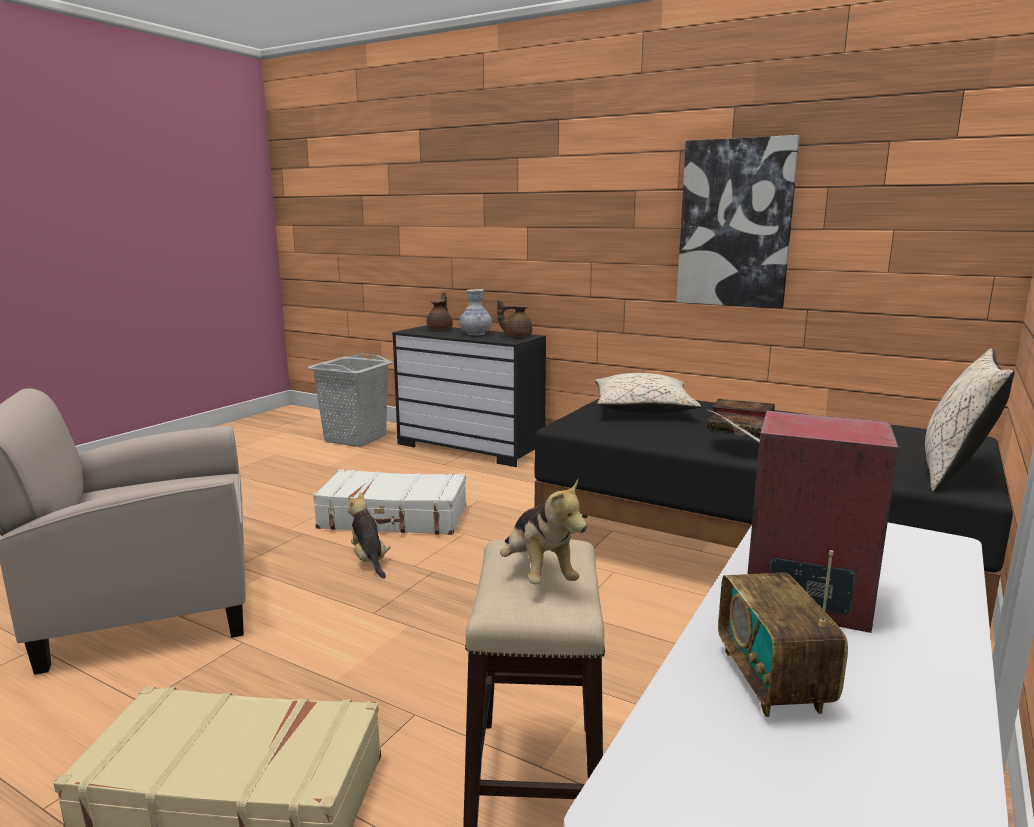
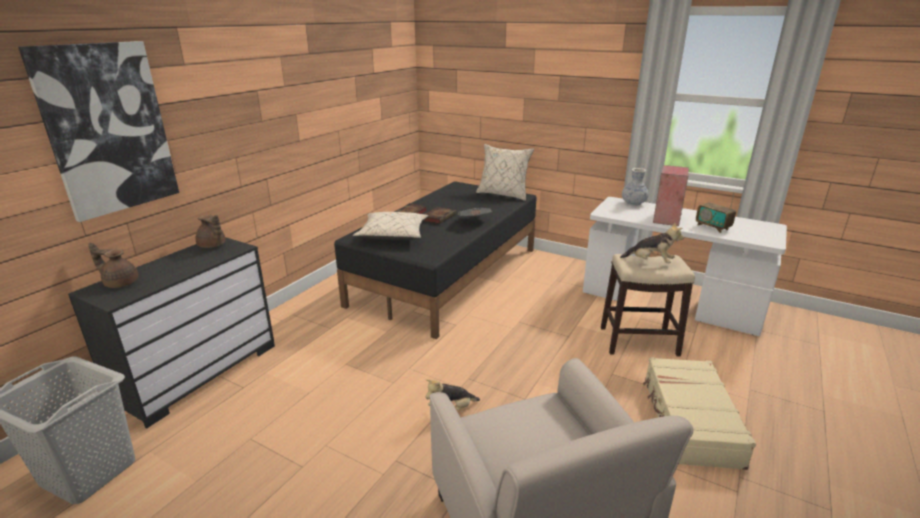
camera: 90 degrees left, 10 degrees up
(394, 518) = (372, 406): white suitcase -> none
(475, 334) = (179, 263): vase -> vase (633, 203)
(516, 336) = (212, 246): brown teapot -> brown teapot turned 45 degrees counterclockwise
(538, 573) = (650, 262): plush toy -> plush toy turned 45 degrees clockwise
(735, 223) = (321, 106): picture -> picture (108, 129)
(772, 680) = (712, 227): radio -> radio turned 60 degrees clockwise

